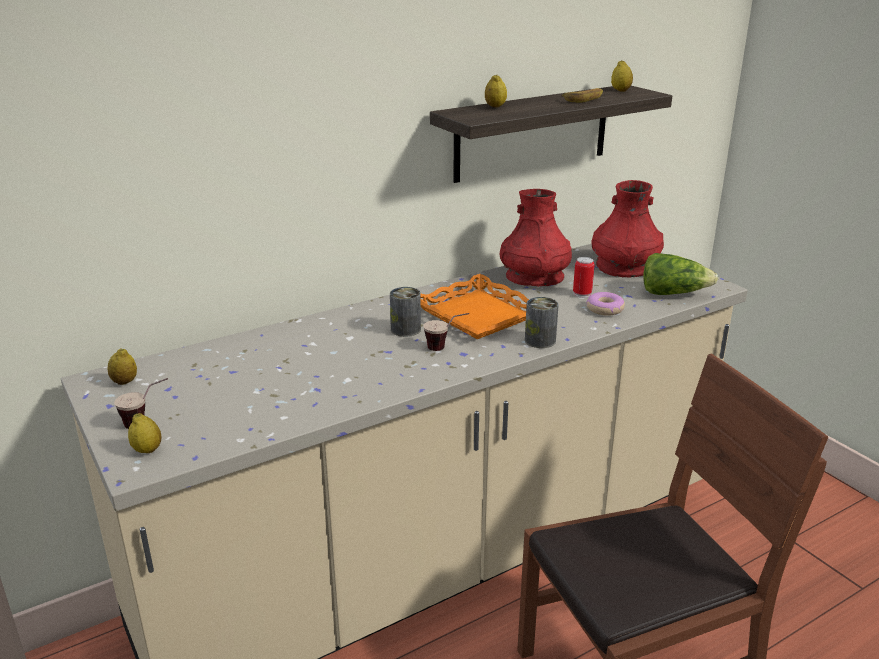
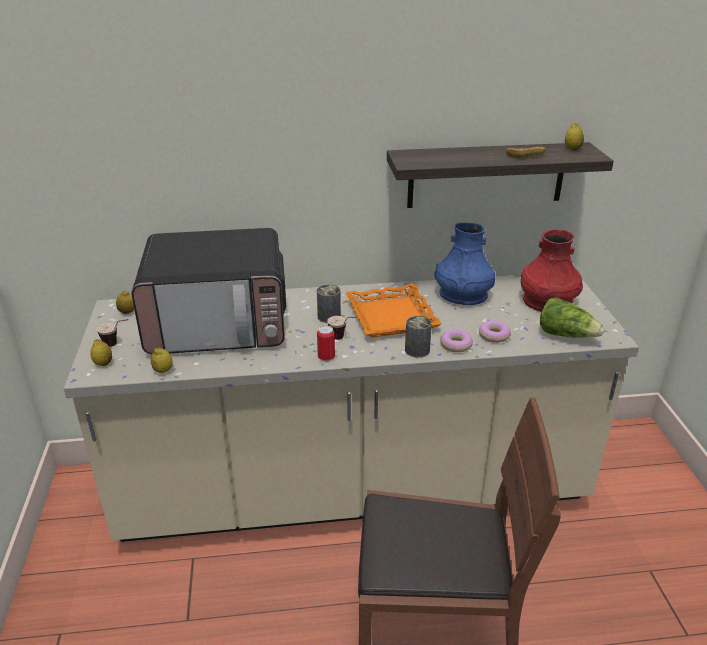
camera: 25 degrees right, 5 degrees up
(272, 367) = (219, 324): none -> microwave
(495, 107) = (441, 153): lemon -> lemon (163, 371)
(534, 278) = (463, 295): red vase -> blue vase
(575, 326) = (456, 345): none -> donut
(582, 294) = (488, 318): can -> can (326, 357)

